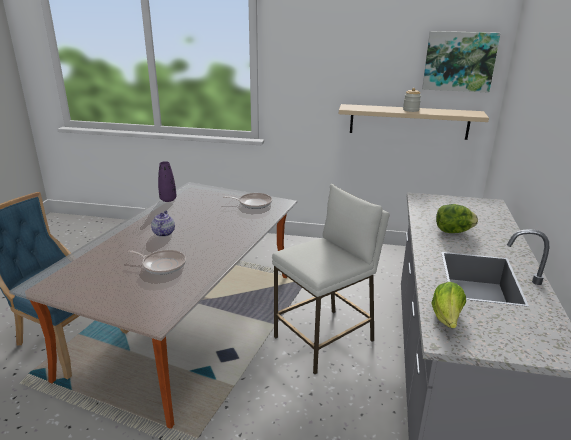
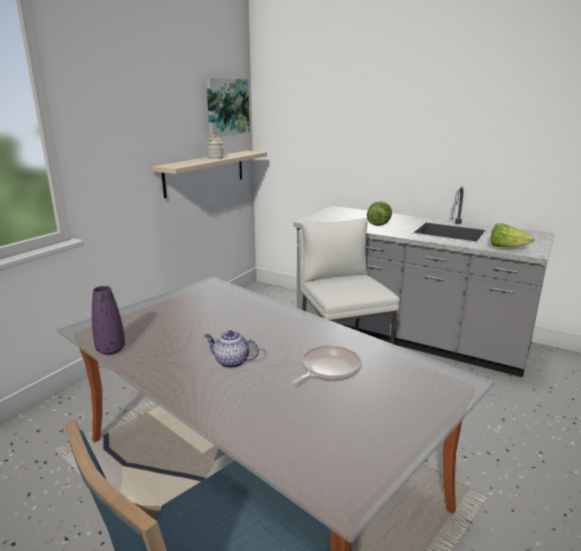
camera: 70 degrees left, 5 degrees down
(253, 203) = (196, 297): frying pan -> none

